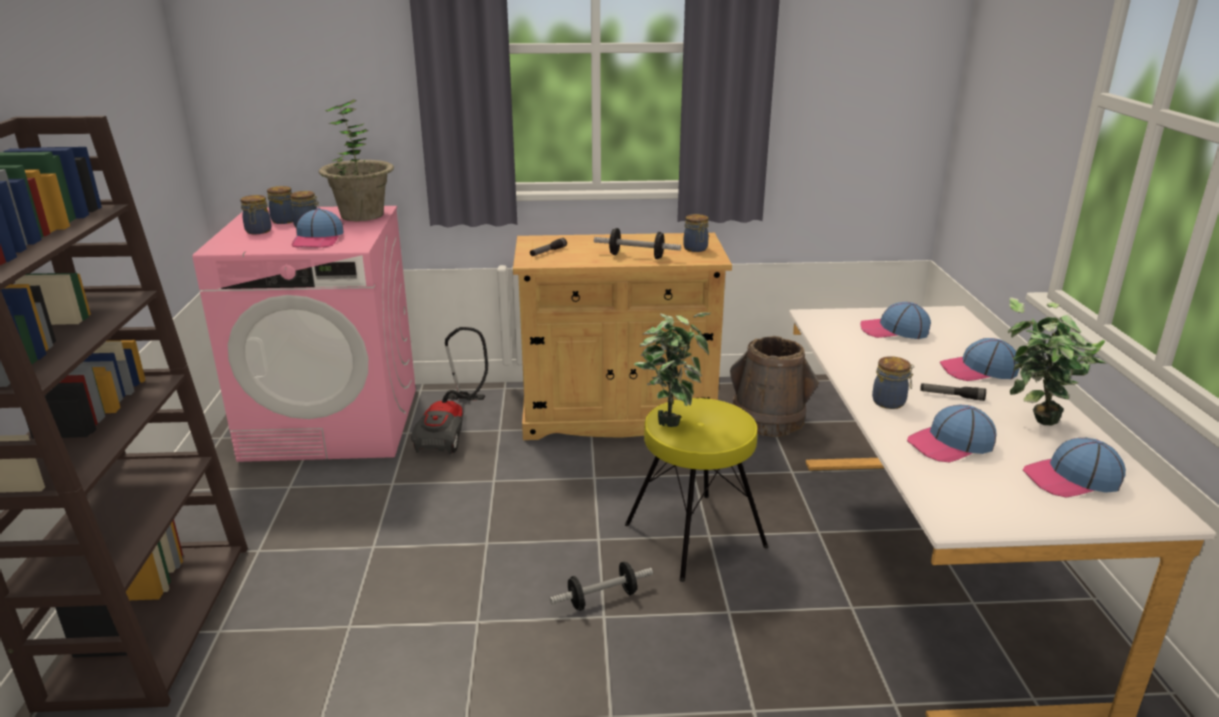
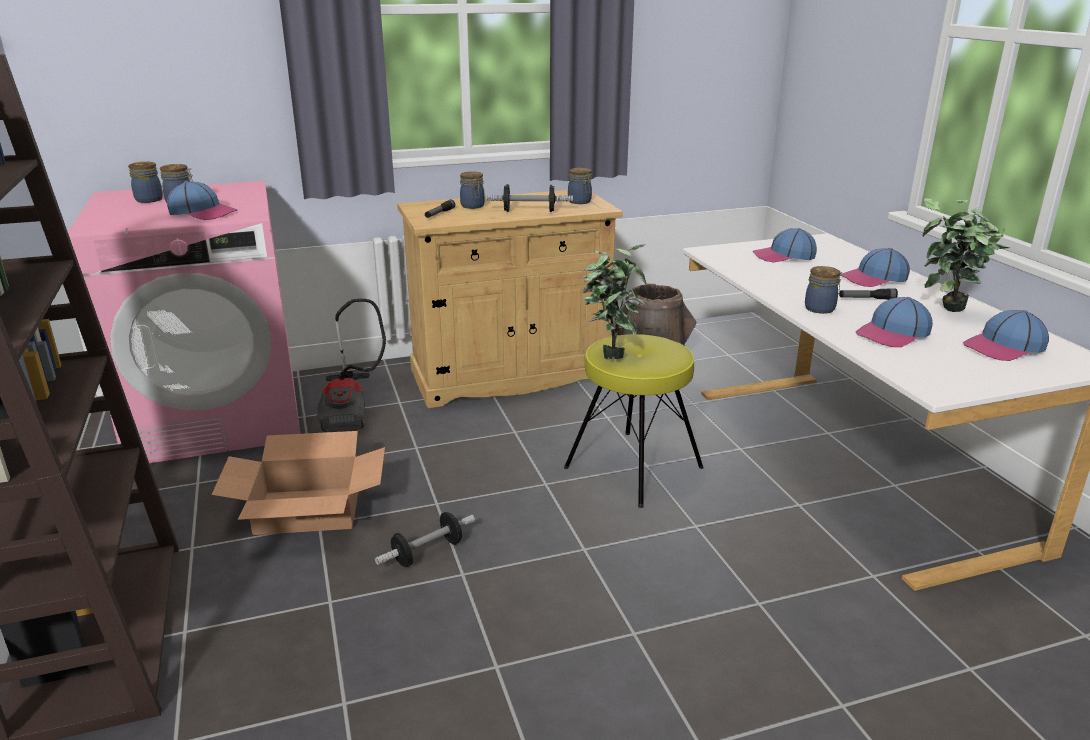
camera: 15 degrees left, 0 degrees up
(258, 231) = (127, 210): jar -> jar (473, 206)
(318, 239) = (203, 213): cap -> cap turned 60 degrees counterclockwise
(362, 215) = (234, 190): potted plant -> none
(370, 530) = (308, 510): none -> cardboard box
(602, 599) = (574, 534): dumbbell -> dumbbell (427, 552)

